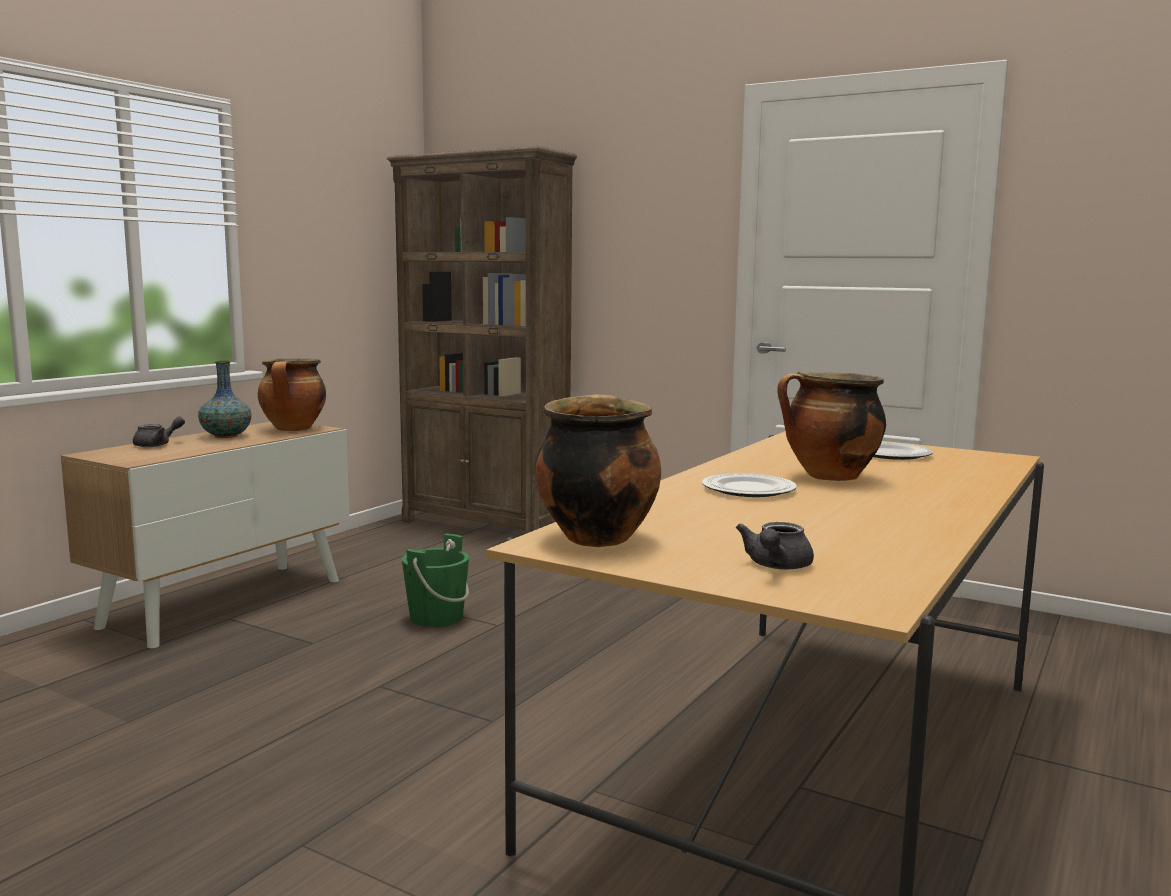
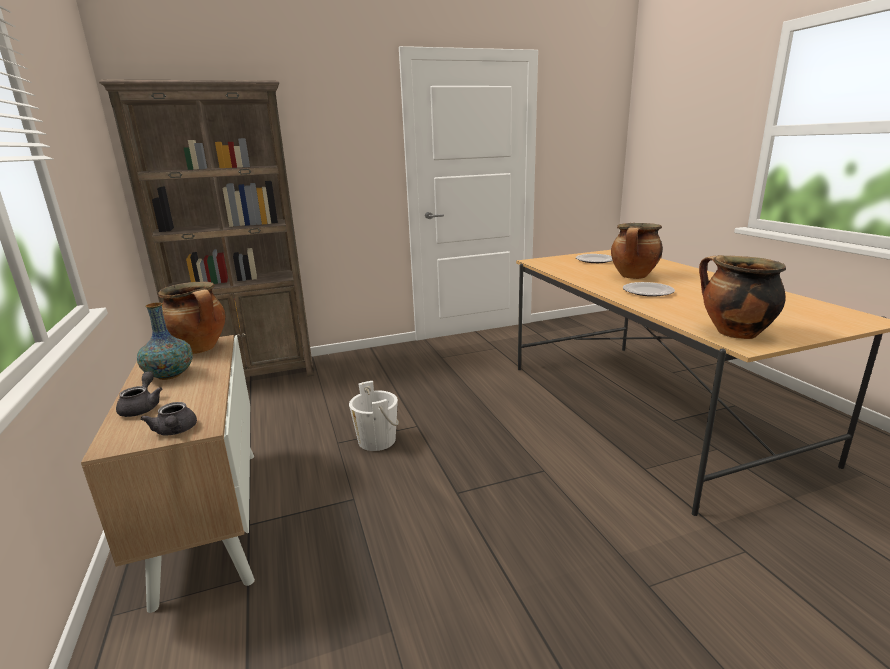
camera: 50 degrees left, 10 degrees up
(436, 617) = (377, 440): green bucket -> white bucket
(776, 566) = (804, 318): grey teapot -> grey teapot (175, 431)

